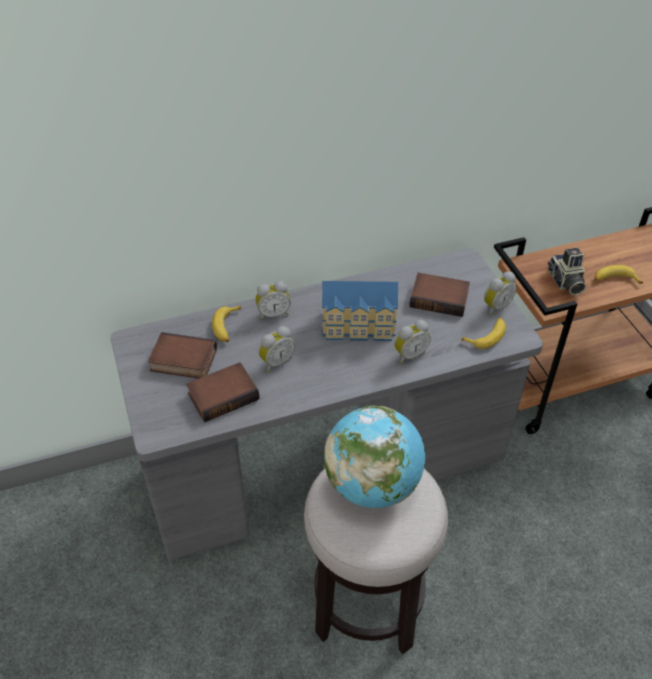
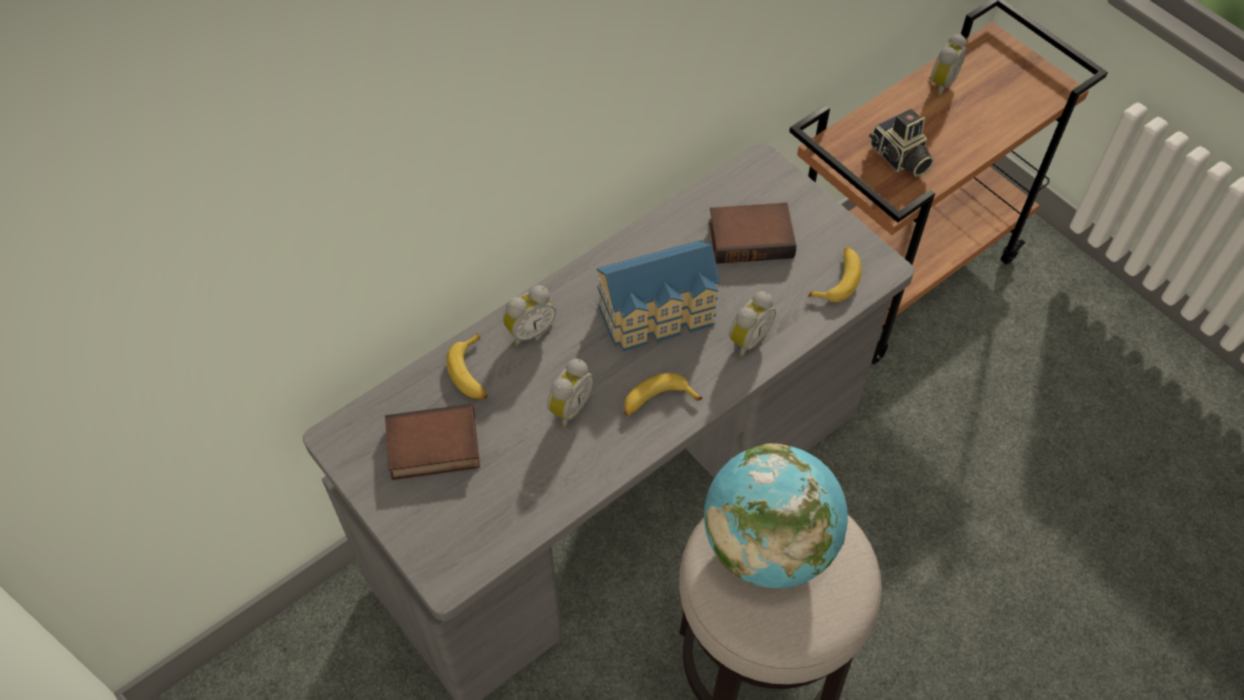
camera: 20 degrees left, 10 degrees up
(223, 395) = (517, 483): book -> none
(495, 306) = (830, 228): alarm clock -> alarm clock (940, 83)
(614, 280) = (961, 136): banana -> banana (657, 401)

